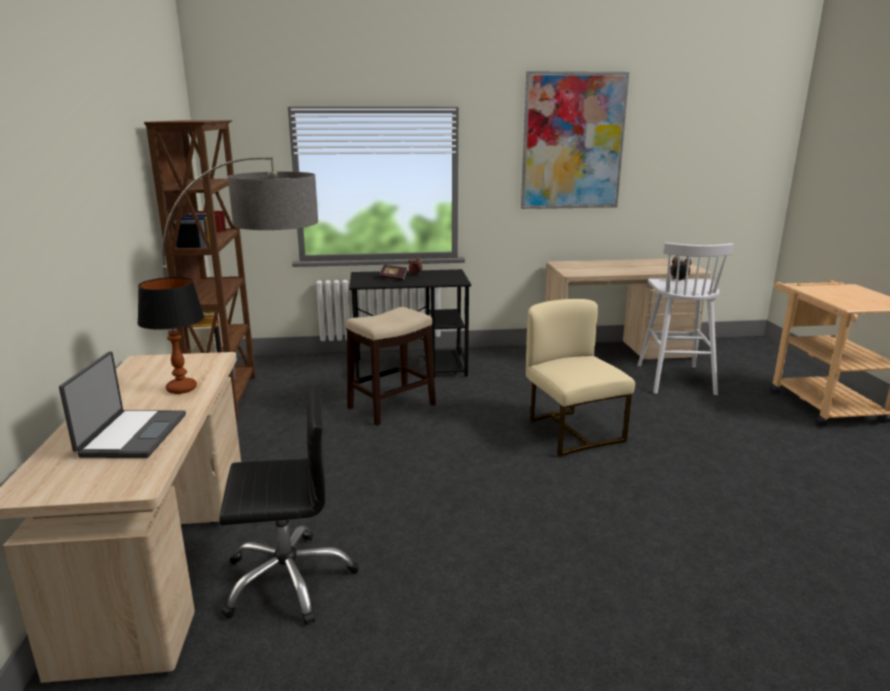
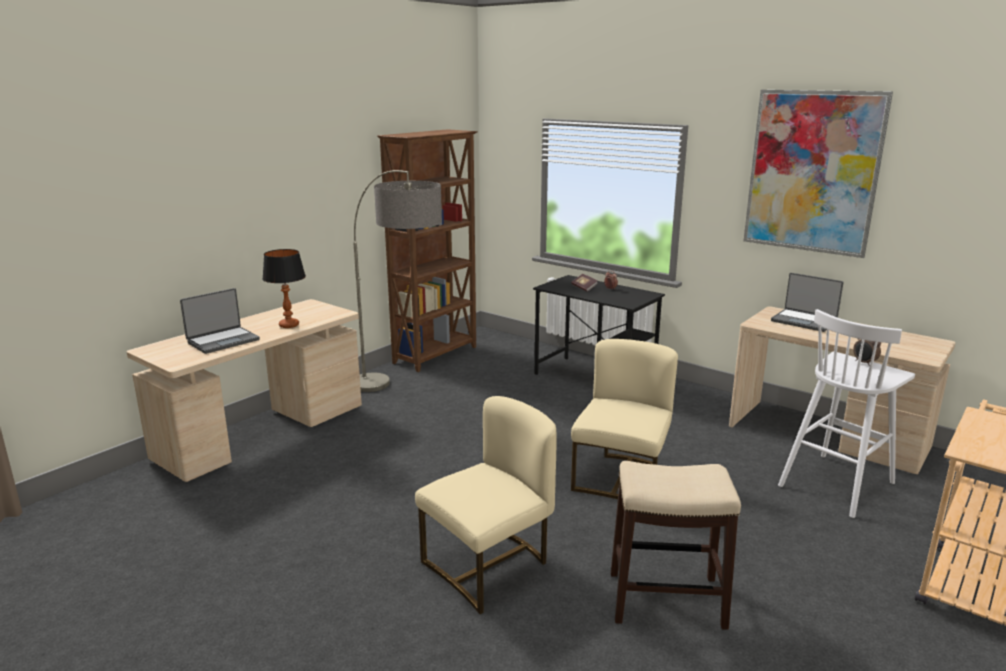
camera: 45 degrees right, 0 degrees up
(288, 579) = (290, 472): black office chair -> none
(391, 406) = (523, 401): stool -> stool (665, 599)
(590, 265) = (804, 321): none -> laptop
(623, 545) = (489, 566): none -> beige chair

